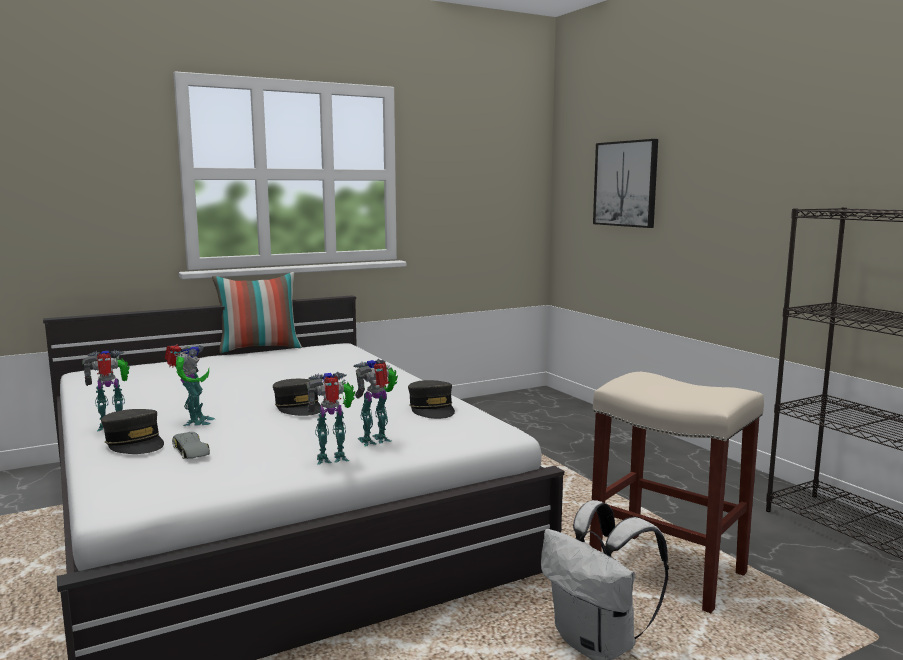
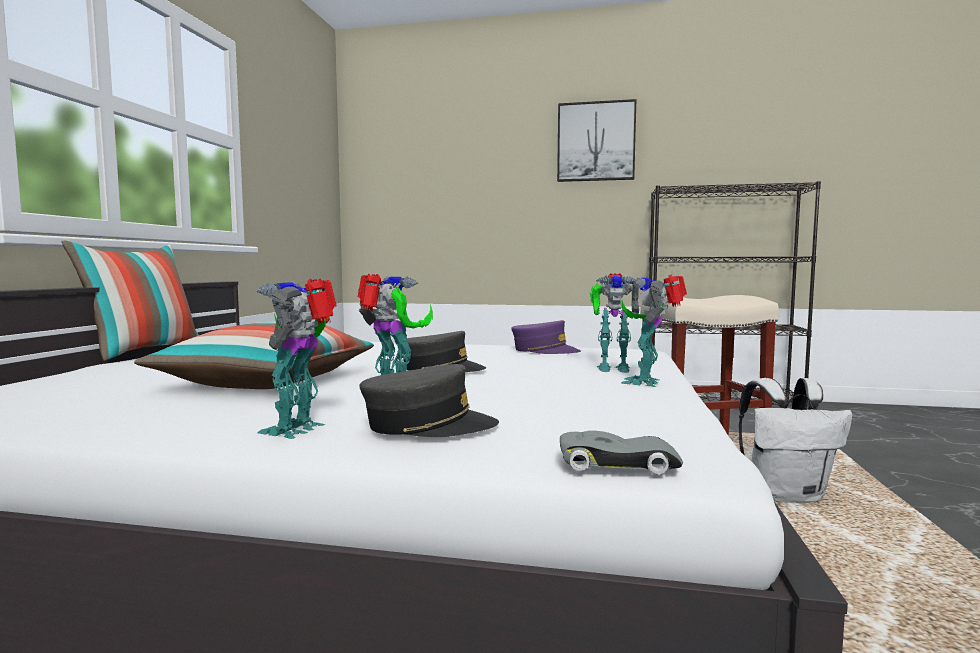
camera: 50 degrees left, 5 degrees down
(191, 451) = (531, 409): grey toy car -> grey toy car (619, 463)
(208, 392) = (267, 382): none -> pillow
(376, 441) = (611, 368): toy robot -> toy robot turned 90 degrees counterclockwise
(432, 409) = (544, 350): grey cap -> purple cap
(626, 184) = (441, 183): picture -> picture (596, 142)

